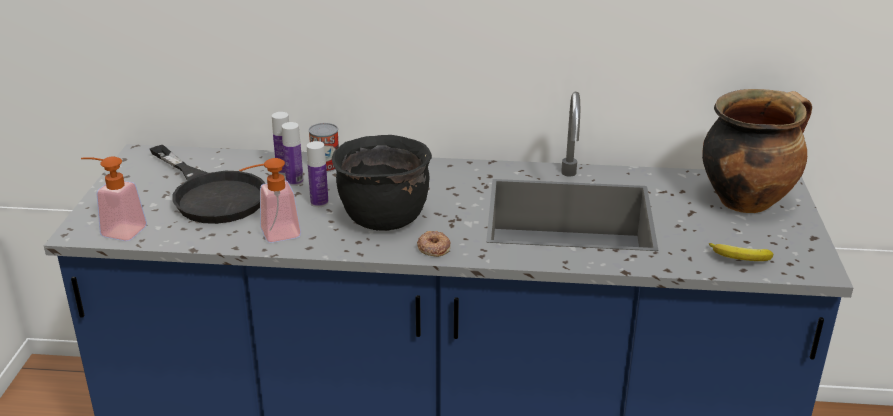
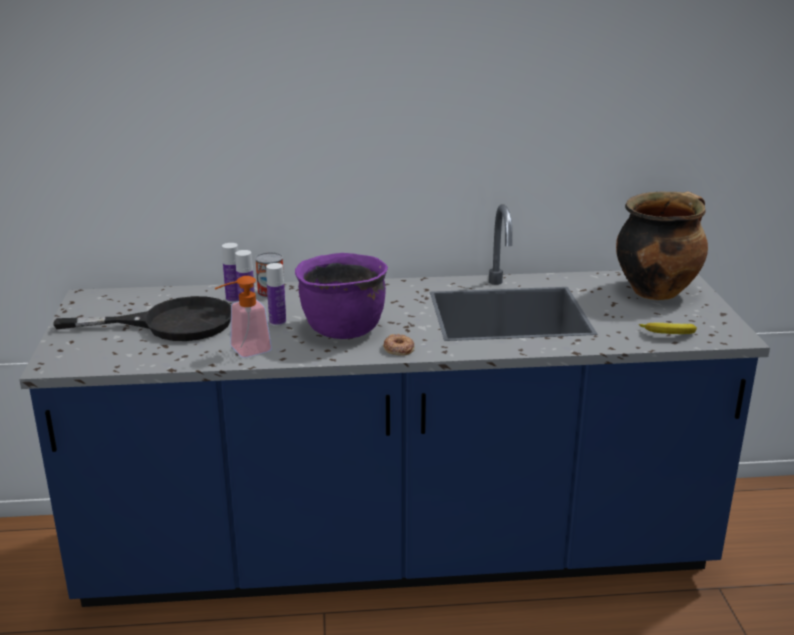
camera: 10 degrees left, 5 degrees down
(117, 230) = (89, 360): soap dispenser -> none
(212, 194) = (171, 324): black frying pan -> black frying pan turned 45 degrees counterclockwise
(383, 218) = (342, 329): black cooking pot -> purple cooking pot

